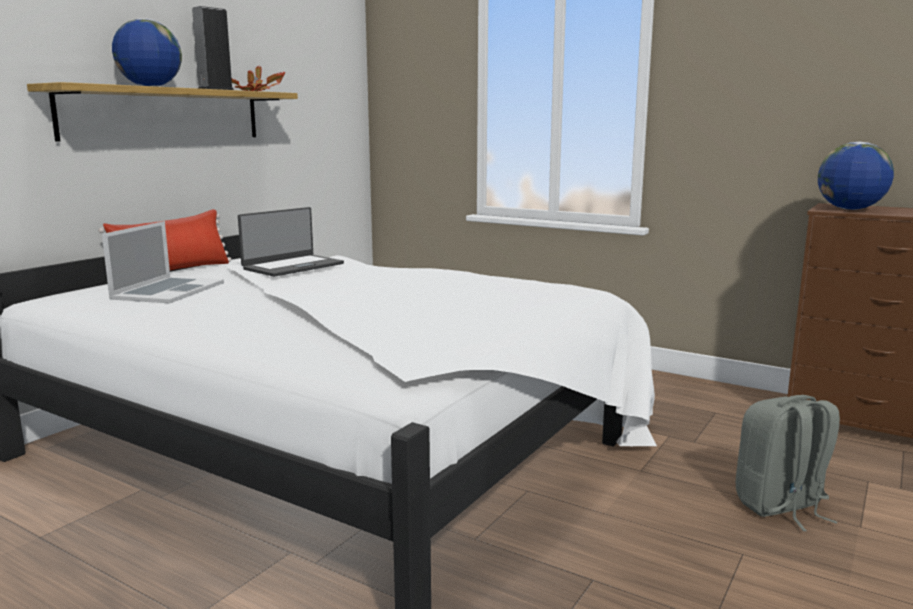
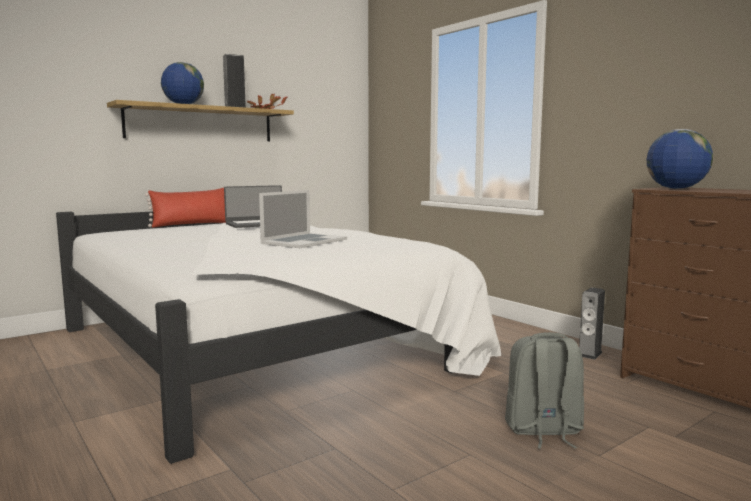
camera: 20 degrees right, 5 degrees down
(168, 290) = (167, 232): laptop -> laptop (304, 241)
(727, 397) = (589, 354): none -> speaker

